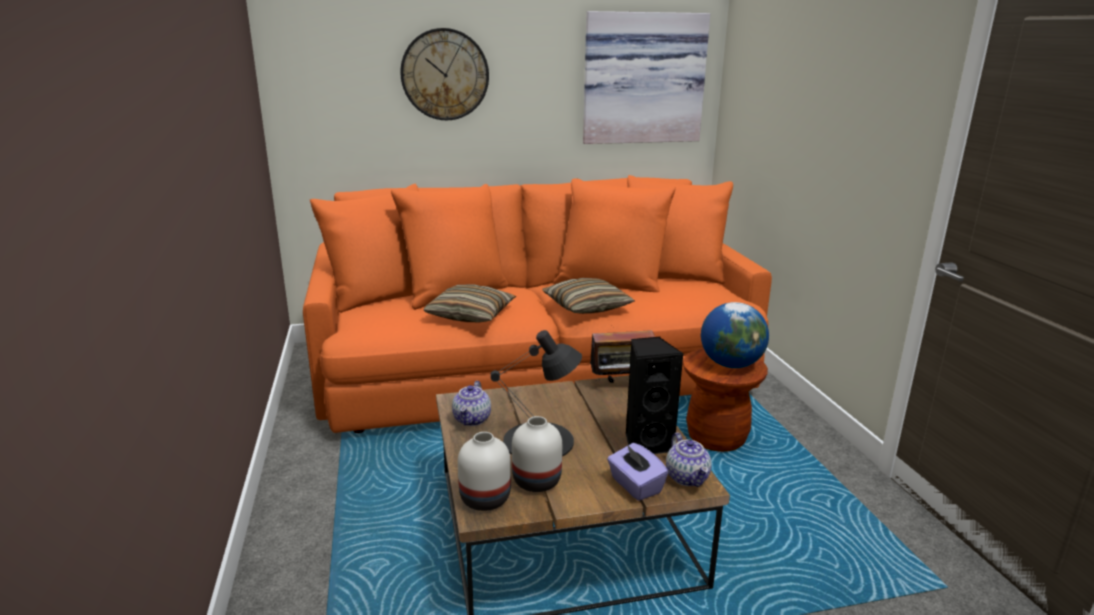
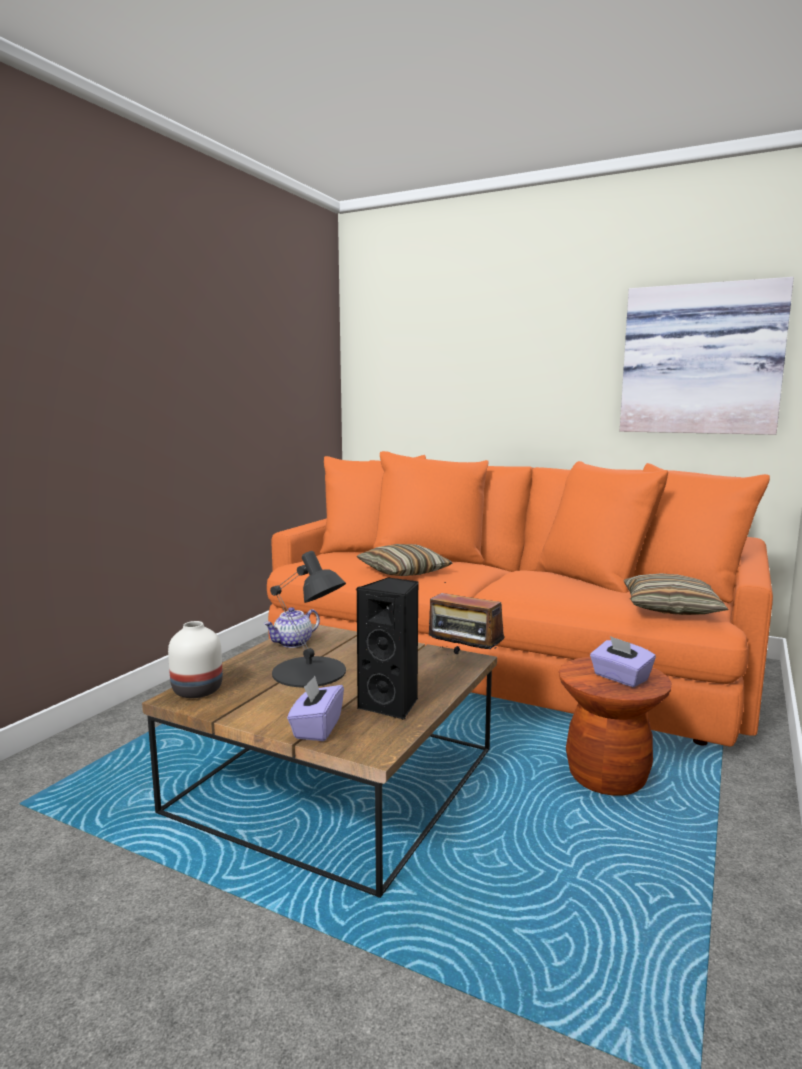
camera: 40 degrees right, 10 degrees down
(445, 74) = (483, 360): wall clock -> none
(537, 480) = (254, 694): white vase -> none
(587, 306) = (519, 587): pillow -> pillow (670, 608)
(688, 478) = (374, 742): teapot -> none
(731, 364) = (620, 678): globe -> purple tissue box

